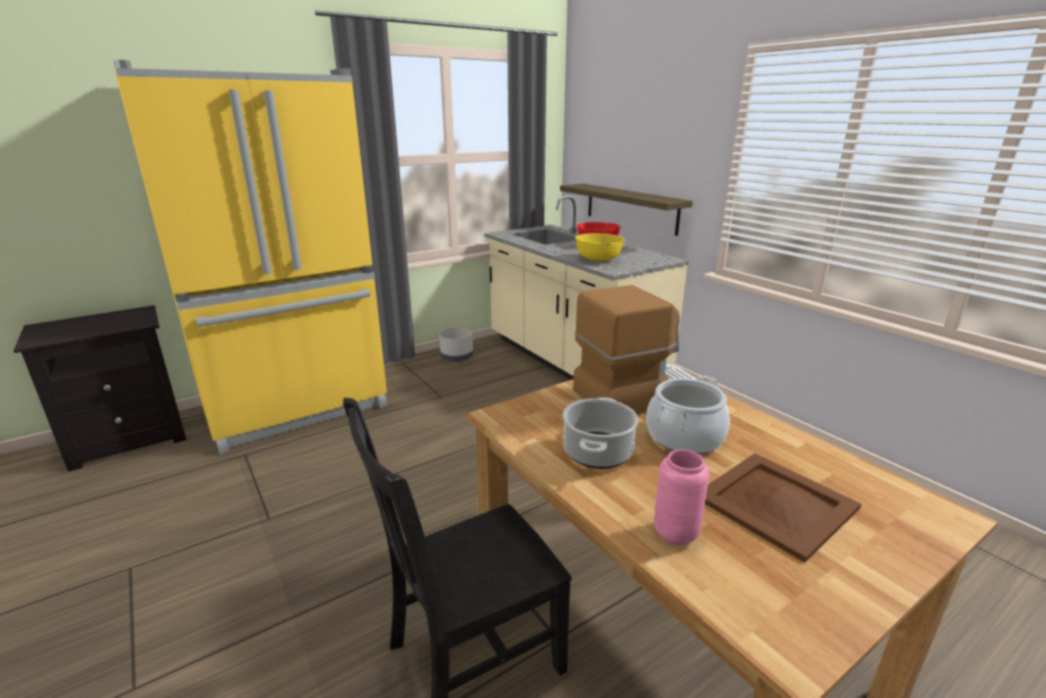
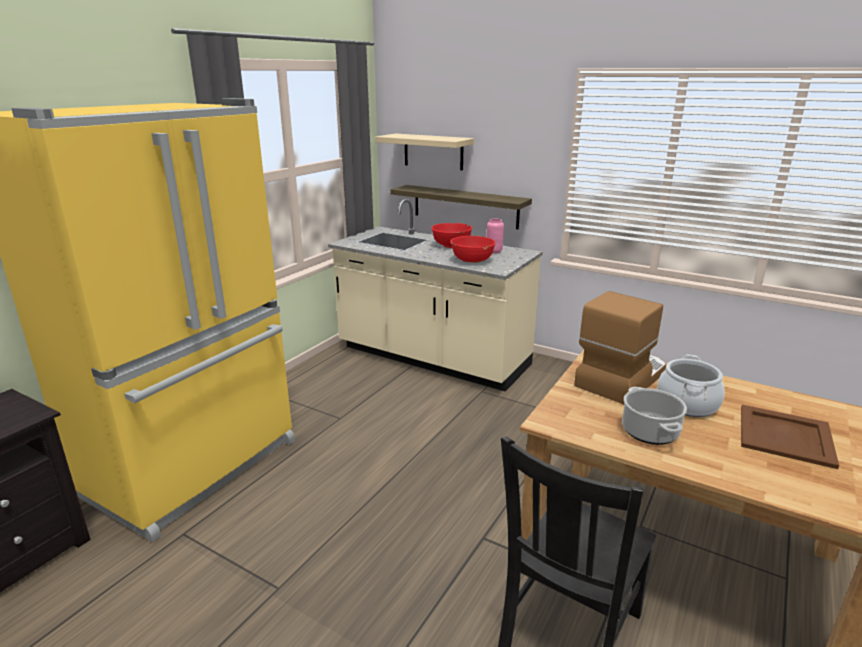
camera: 25 degrees left, 0 degrees up
(457, 357) = (320, 374): grey planter -> none
(598, 260) = (472, 260): yellow bowl -> red bowl
(607, 148) = (433, 151): none -> beige shelf
(675, 533) = (758, 474): pink vase -> pink vase (494, 251)

